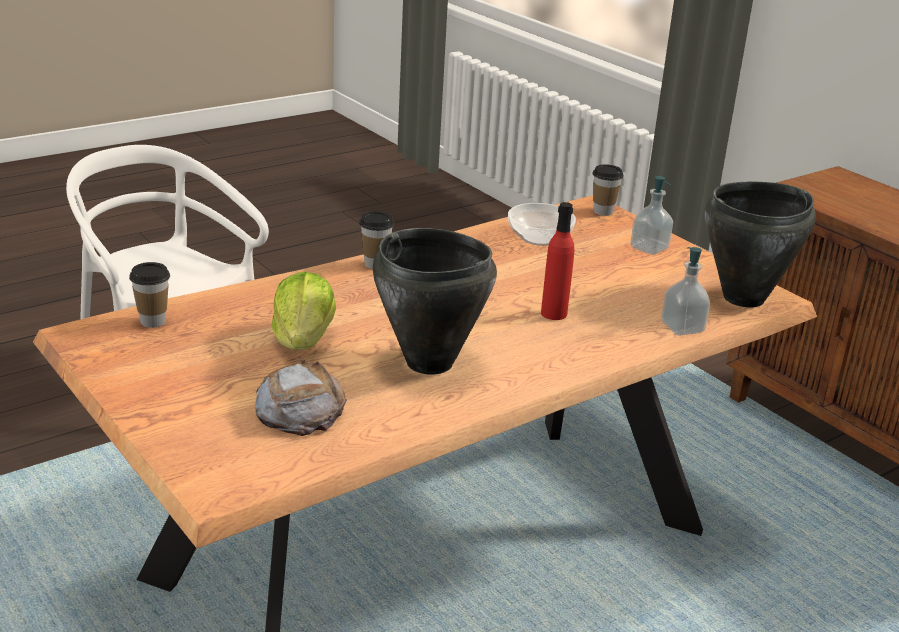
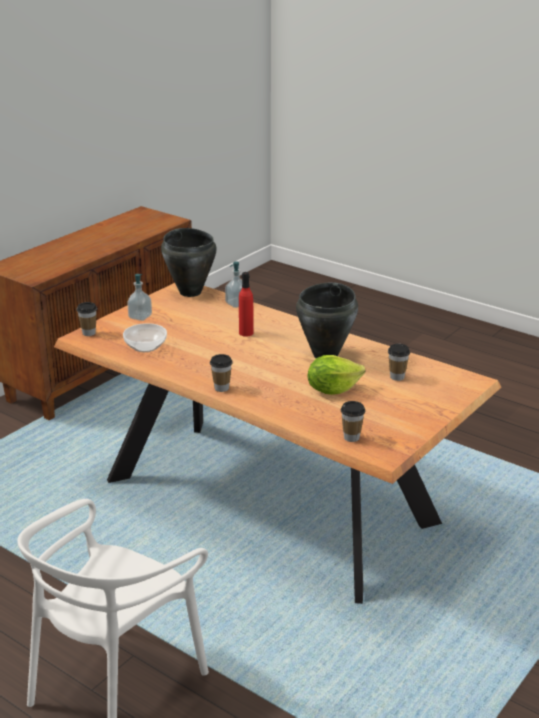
camera: 105 degrees left, 0 degrees up
(299, 409) = (397, 377): bread -> cup

